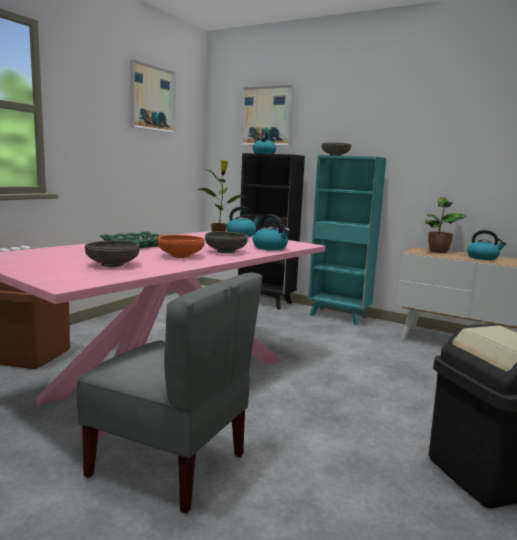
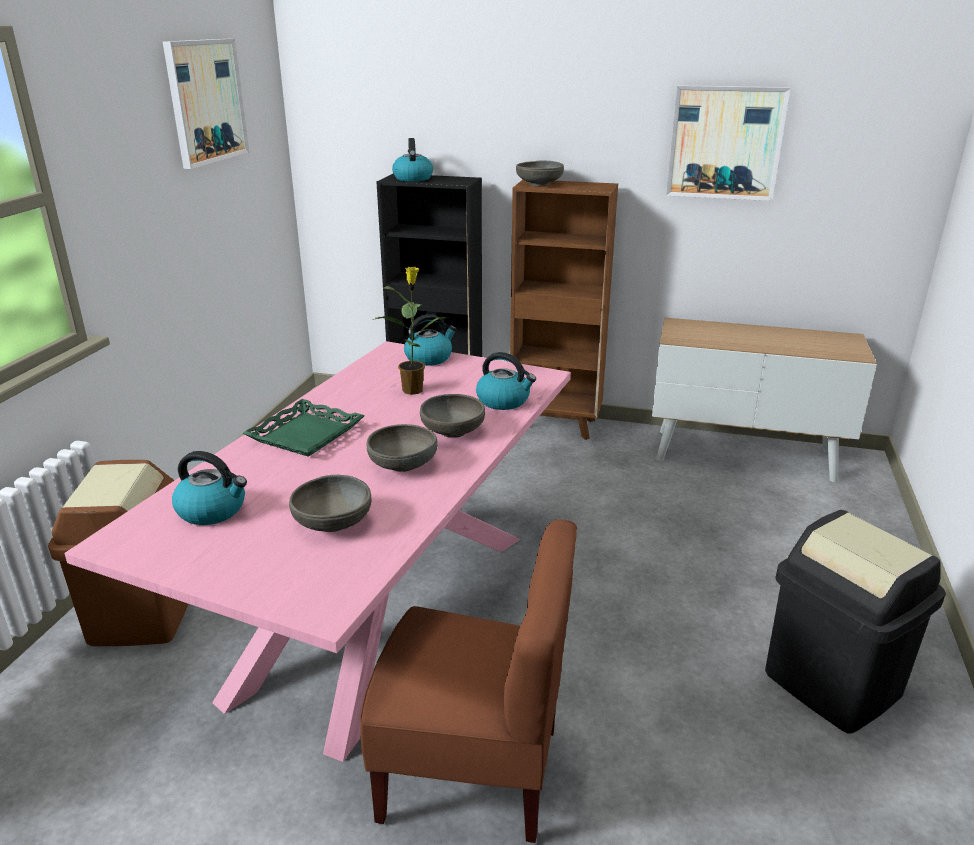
camera: 15 degrees left, 15 degrees up
(170, 464) = (472, 771): grey chair -> brown chair
(180, 256) = (403, 464): orange bowl -> grey bowl
(267, 116) = (406, 105): picture -> picture (725, 143)
(339, 316) = (556, 425): turquoise bookcase -> brown bookcase
(439, 251) = (704, 329): potted plant -> none
(483, 258) = (767, 338): kettle -> kettle (213, 510)

